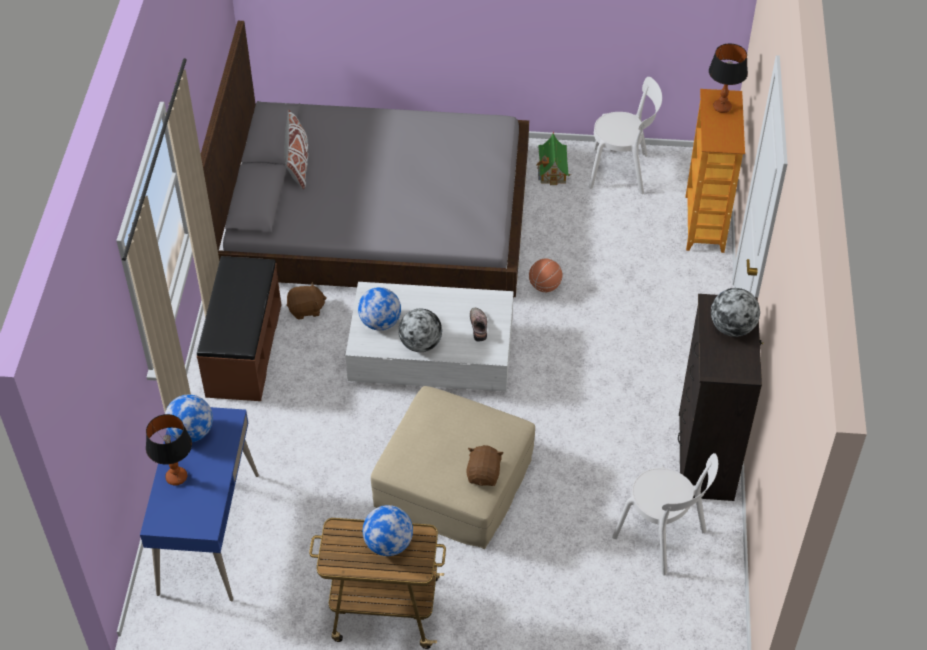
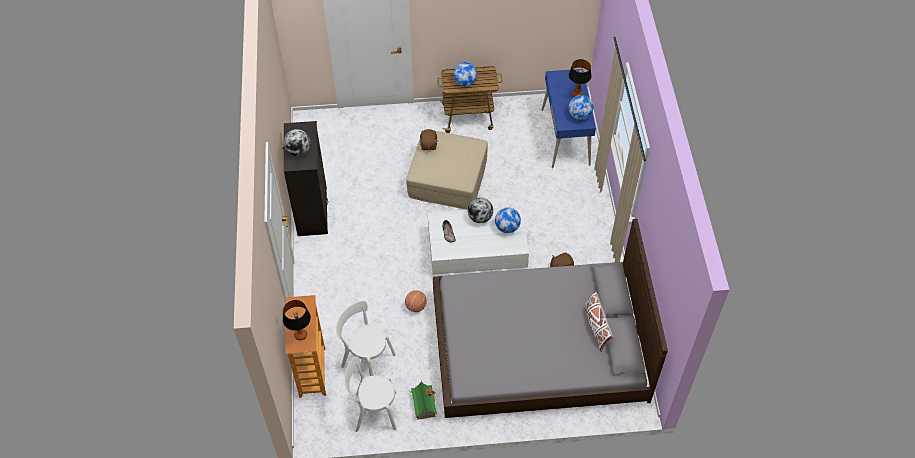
camera: 170 degrees right, 5 degrees up
(243, 350) = (588, 236): brown bench -> none
(662, 537) = (335, 167): white chair -> white chair (366, 359)

